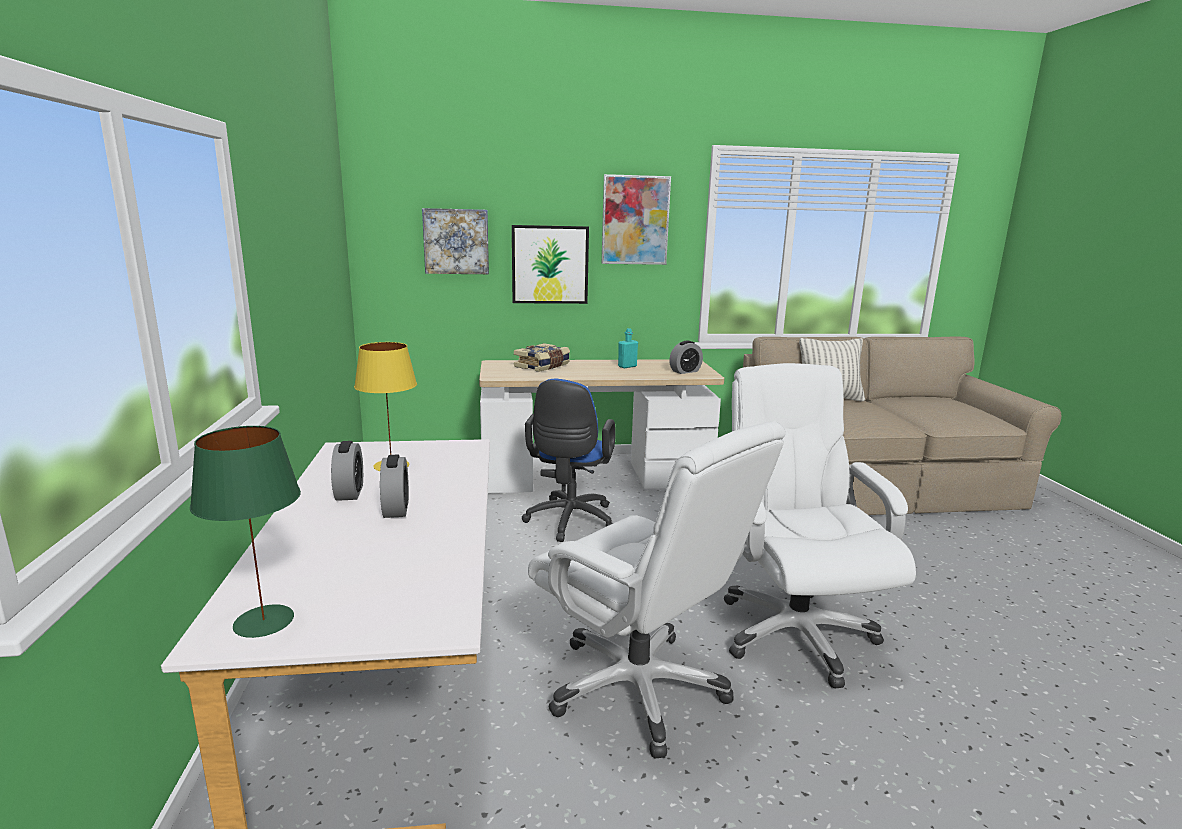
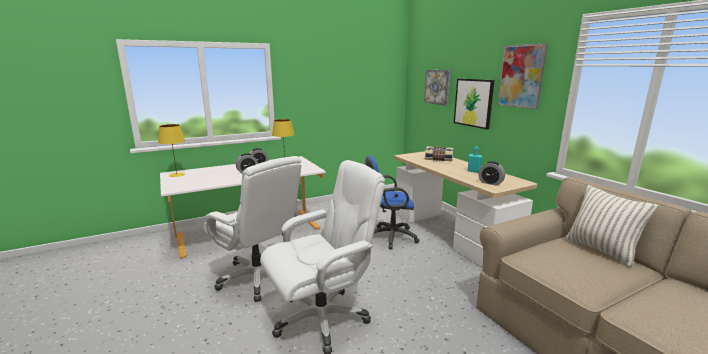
camera: 70 degrees right, 0 degrees up
(264, 621) = (176, 175): green table lamp -> yellow table lamp
(639, 688) = (258, 278): white office chair -> white office chair turned 75 degrees counterclockwise

